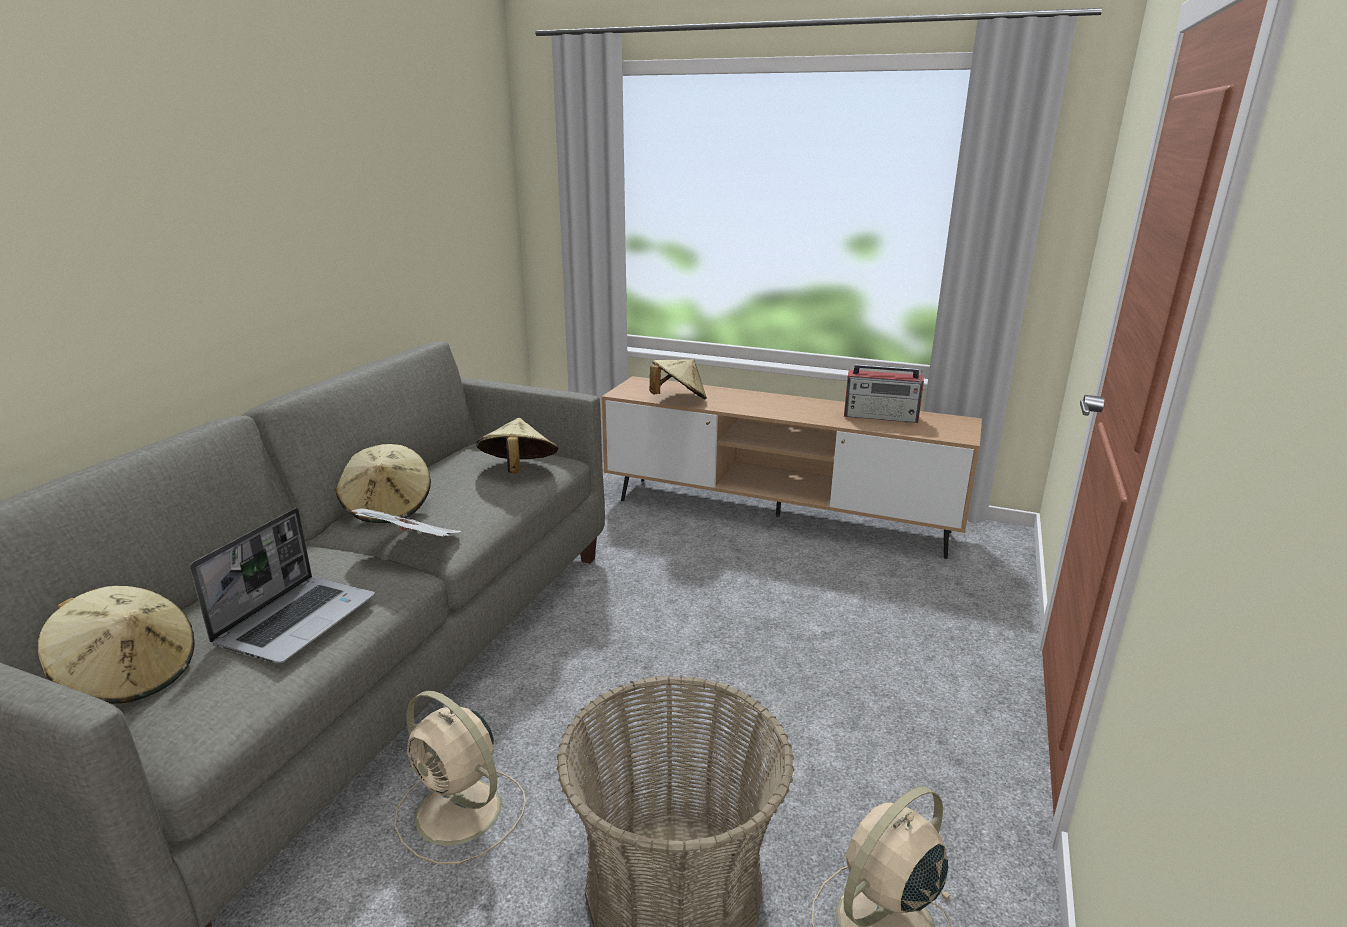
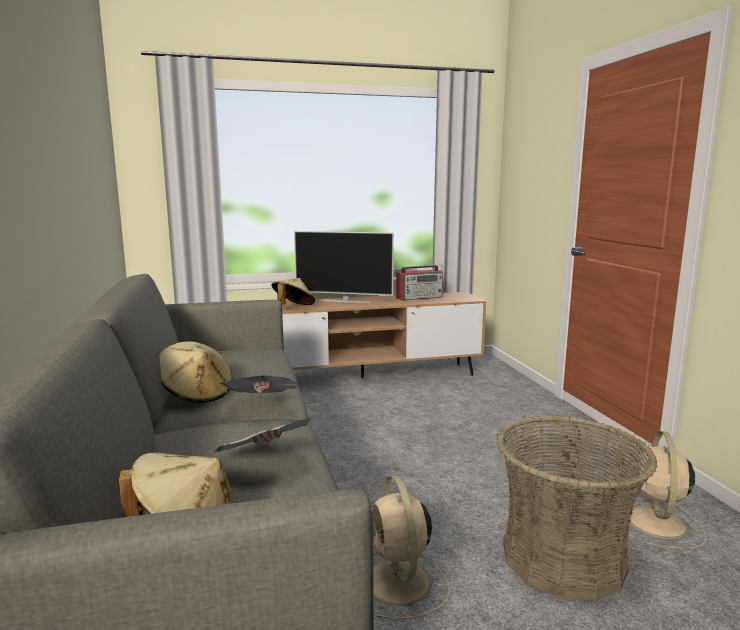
camera: 35 degrees left, 10 degrees down
(297, 620) = (263, 461): laptop -> newspaper
(461, 813) = (398, 584): beige fan -> beige fan turned 75 degrees clockwise
(518, 470) = (254, 357): beige hat -> none
(762, 401) = (344, 301): none -> television

